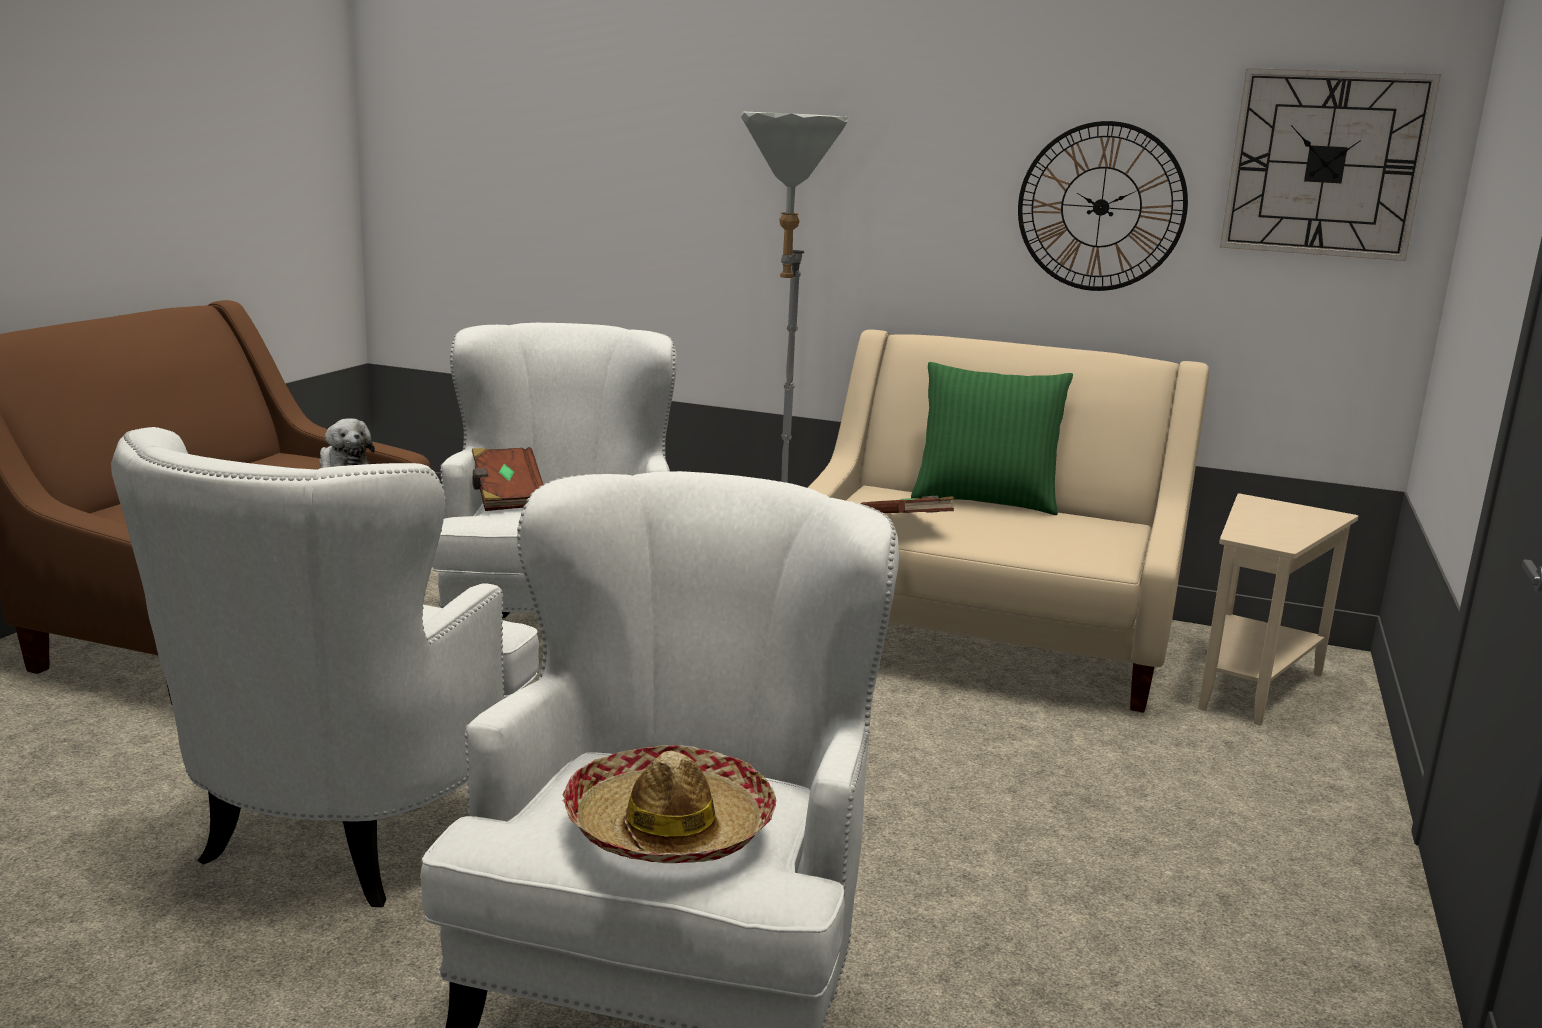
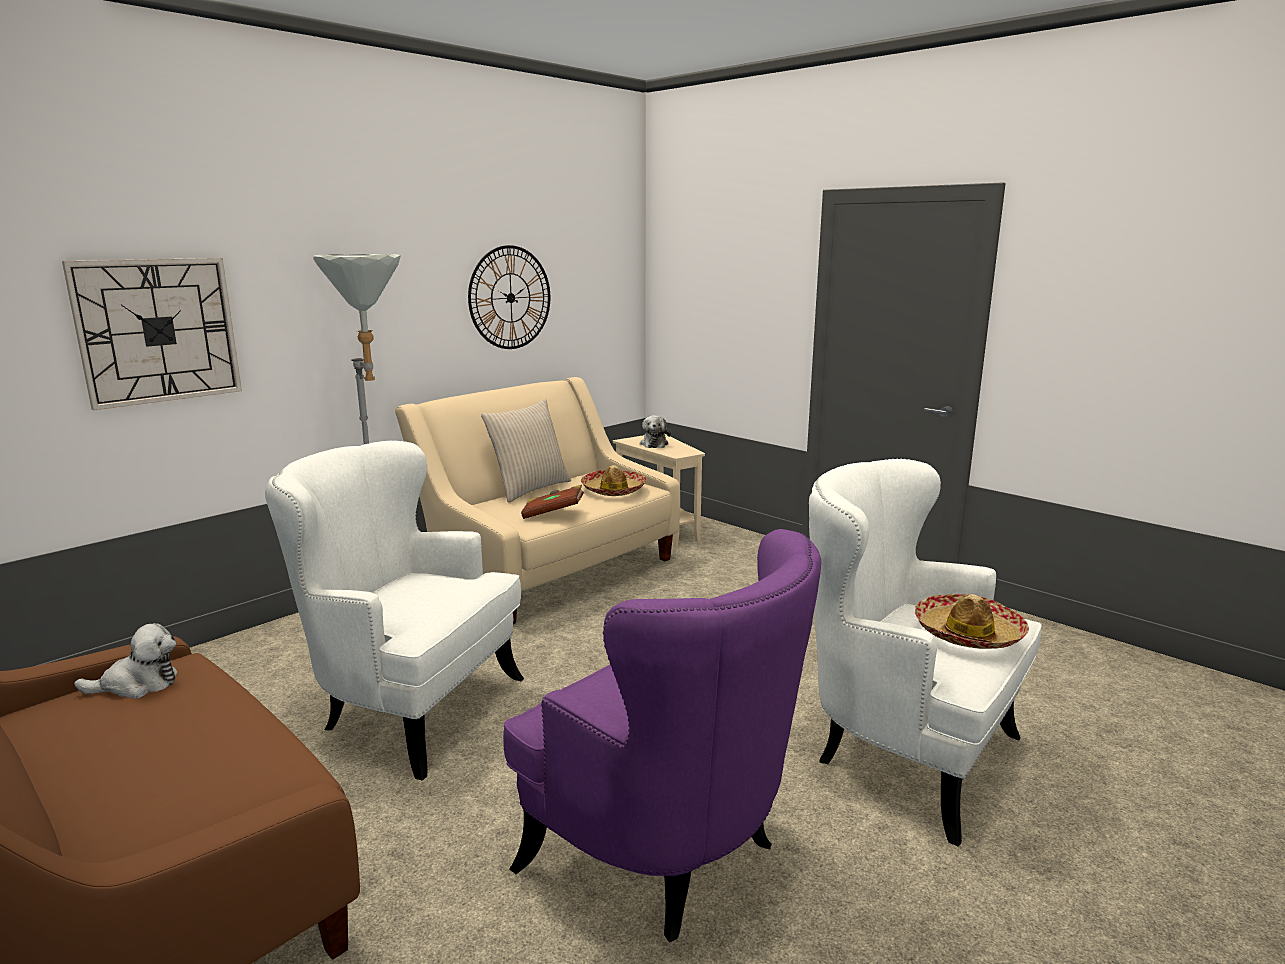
camera: 65 degrees left, 0 degrees up
(345, 837) = (668, 854): white armchair -> purple armchair
(507, 497) = (387, 609): brown book -> none
(984, 501) = (529, 489): green pillow -> beige pillow
(1060, 542) = (613, 490): none -> hat
(1273, 517) = (654, 444): none -> plush toy
(1325, 164) = (599, 261): wall clock -> wall clock (158, 331)

